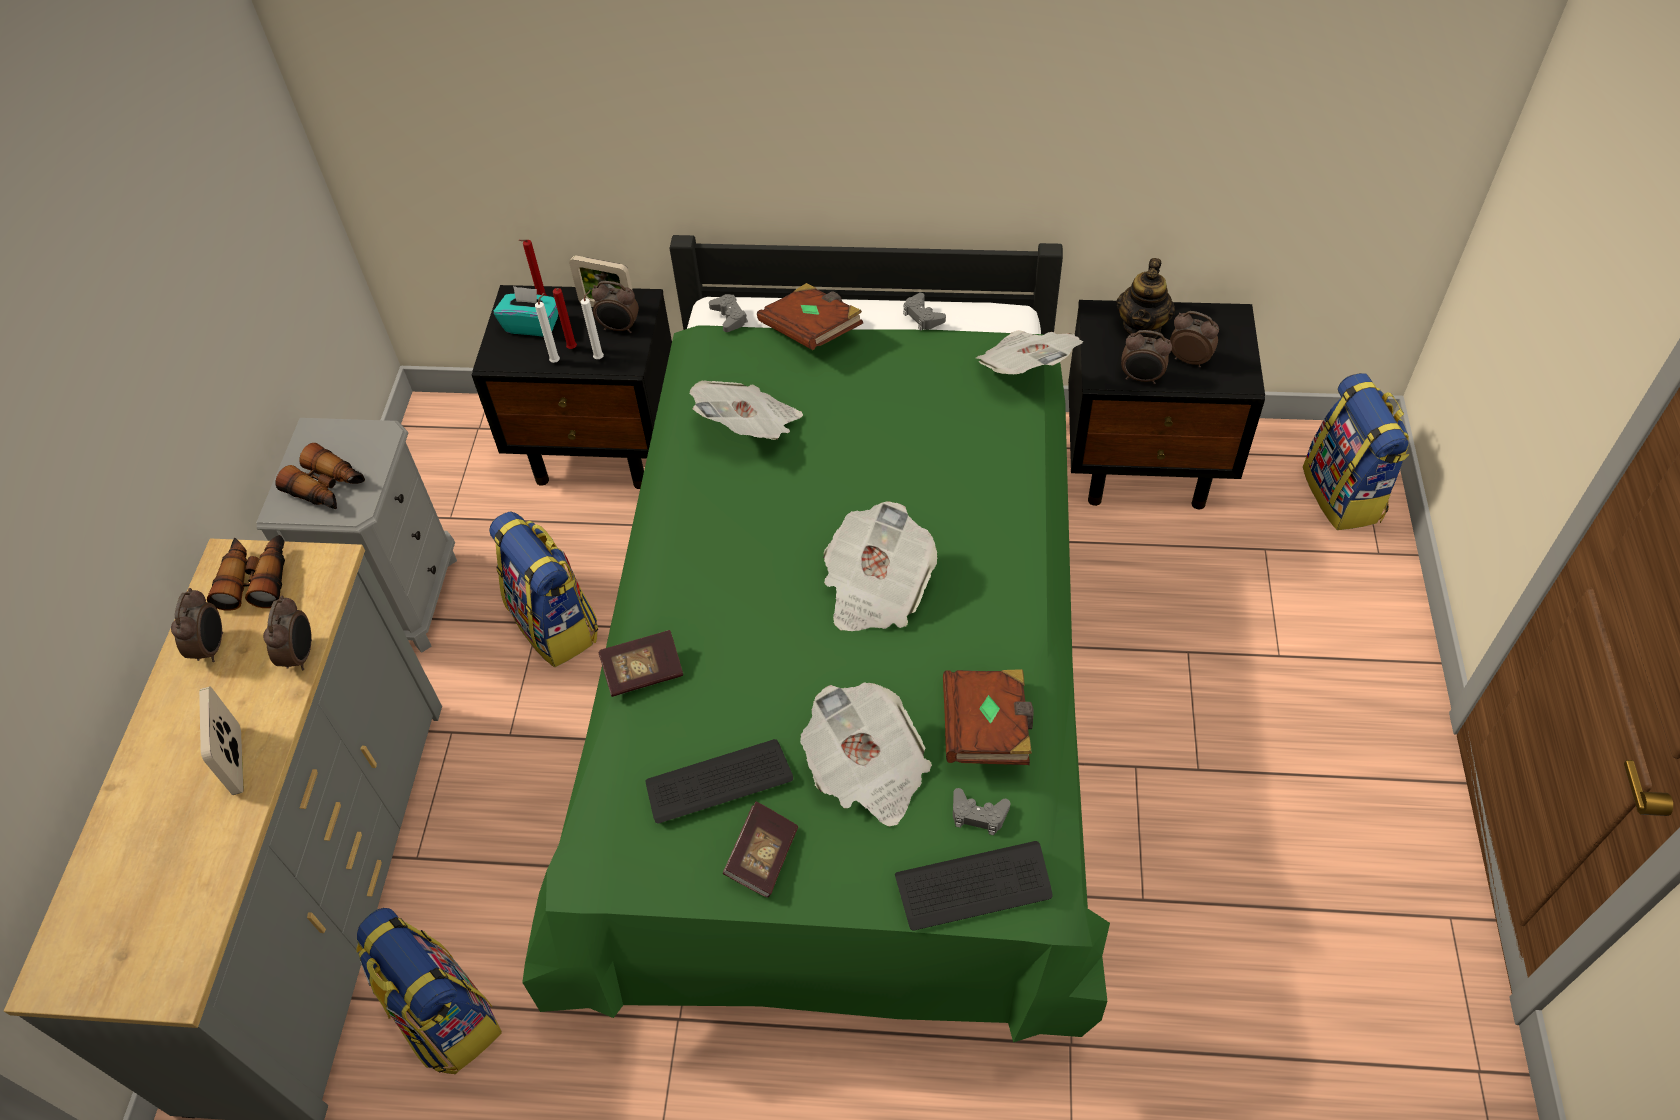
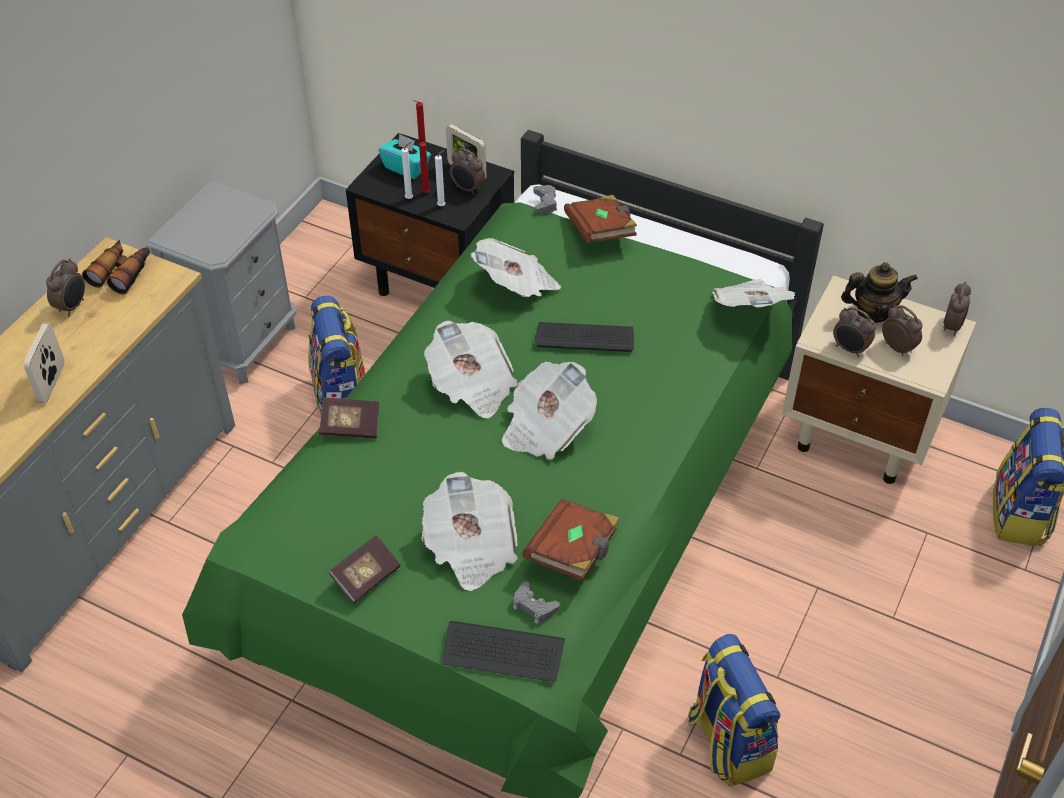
camera: 20 degrees right, 5 degrees down
(301, 655) = (125, 330): alarm clock -> alarm clock (952, 326)
(328, 488) = (205, 233): binoculars -> none
(444, 1017) = (134, 634): backpack -> backpack (727, 742)
(718, 782) = (362, 517): keyboard -> keyboard (584, 338)
(763, 568) = (472, 385): none -> newspaper
(922, 316) = (691, 246): grey game controller -> none
(1142, 327) = (873, 312): teapot -> teapot turned 135 degrees counterclockwise
(1146, 465) = (861, 435): black nightstand -> beige nightstand

